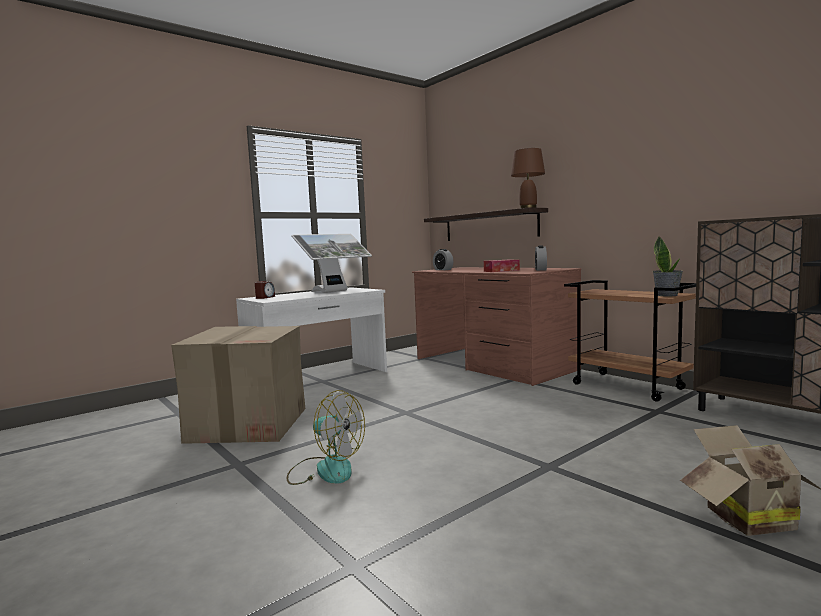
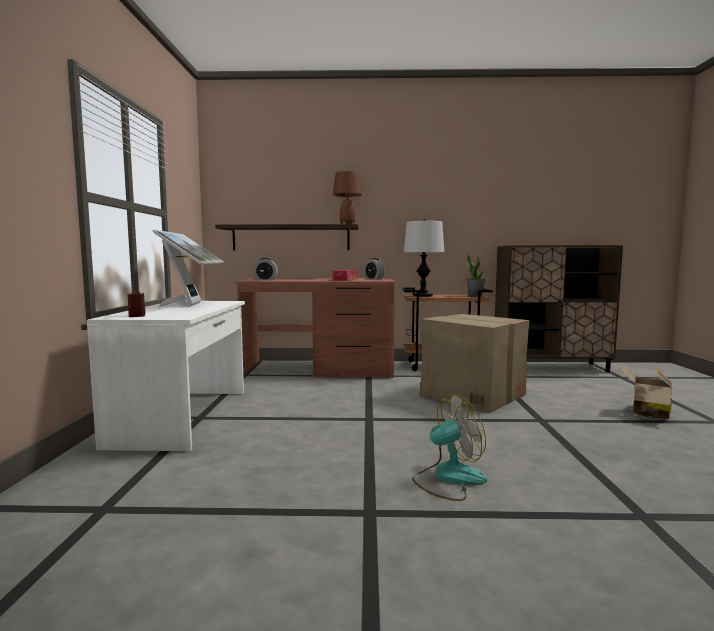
camera: 50 degrees left, 0 degrees up
(249, 424) = (253, 479): cardboard box -> cardboard box (472, 394)
(600, 291) = (423, 296): none -> table lamp

